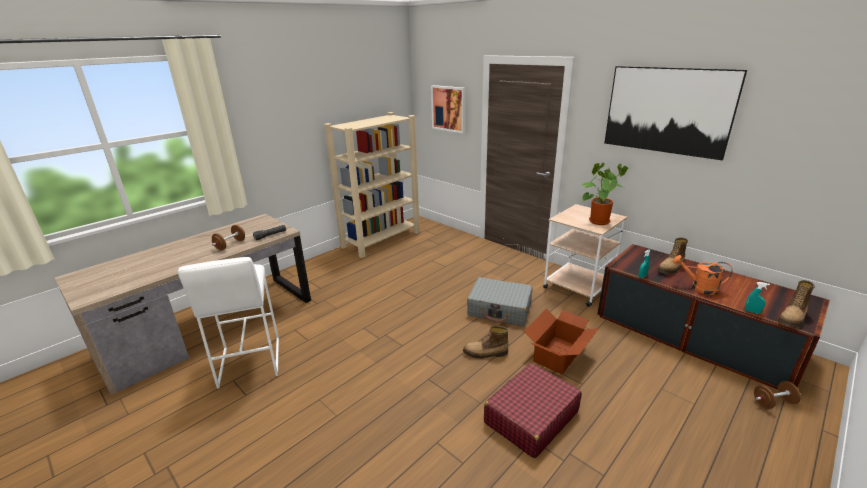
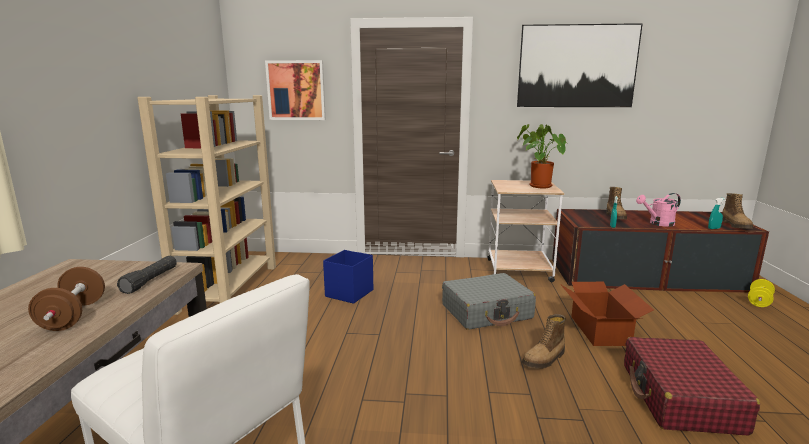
camera: 40 degrees left, 10 degrees down
(435, 265) = (348, 293): none -> blue storage box
(699, 287) = (658, 223): orange watering can -> pink watering can
(773, 402) = (759, 301): brown dumbbell -> yellow dumbbell

